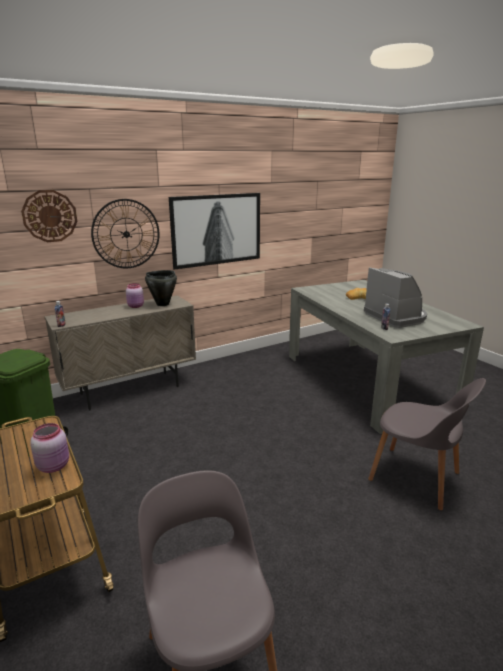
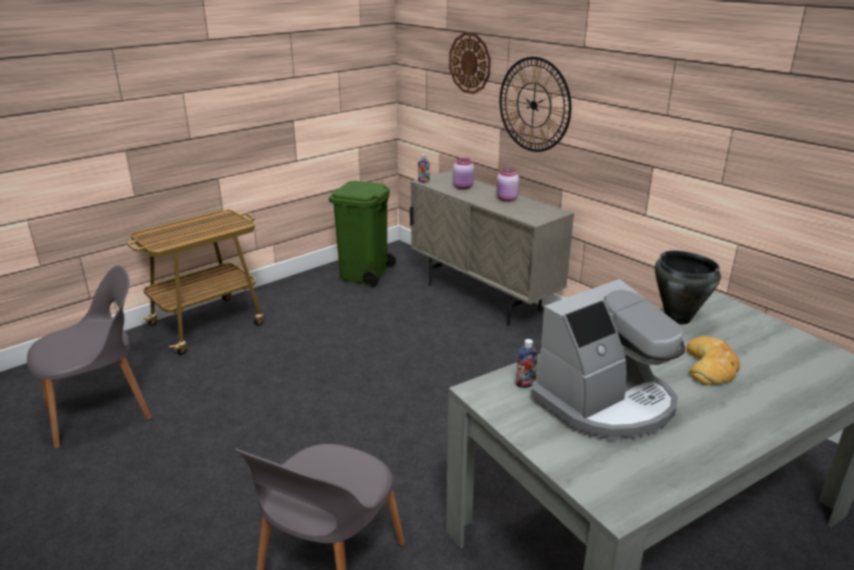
camera: 80 degrees right, 5 degrees up
(54, 465) = (180, 239): pink jar -> pink jar (463, 187)
(162, 304) = (525, 210): black cooking pot -> black cooking pot (677, 318)
(217, 229) = (654, 136): picture -> none

